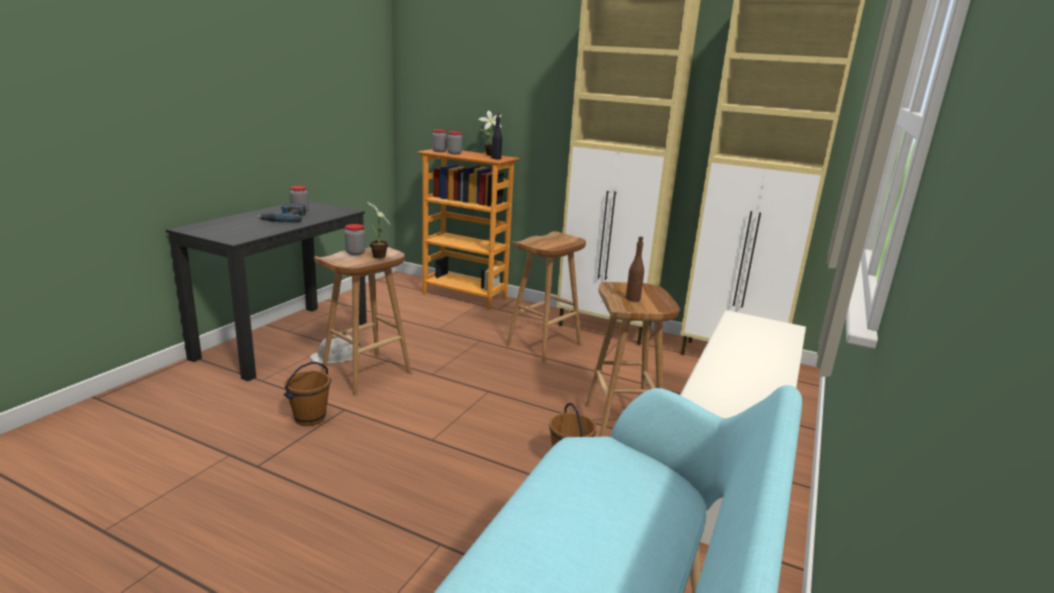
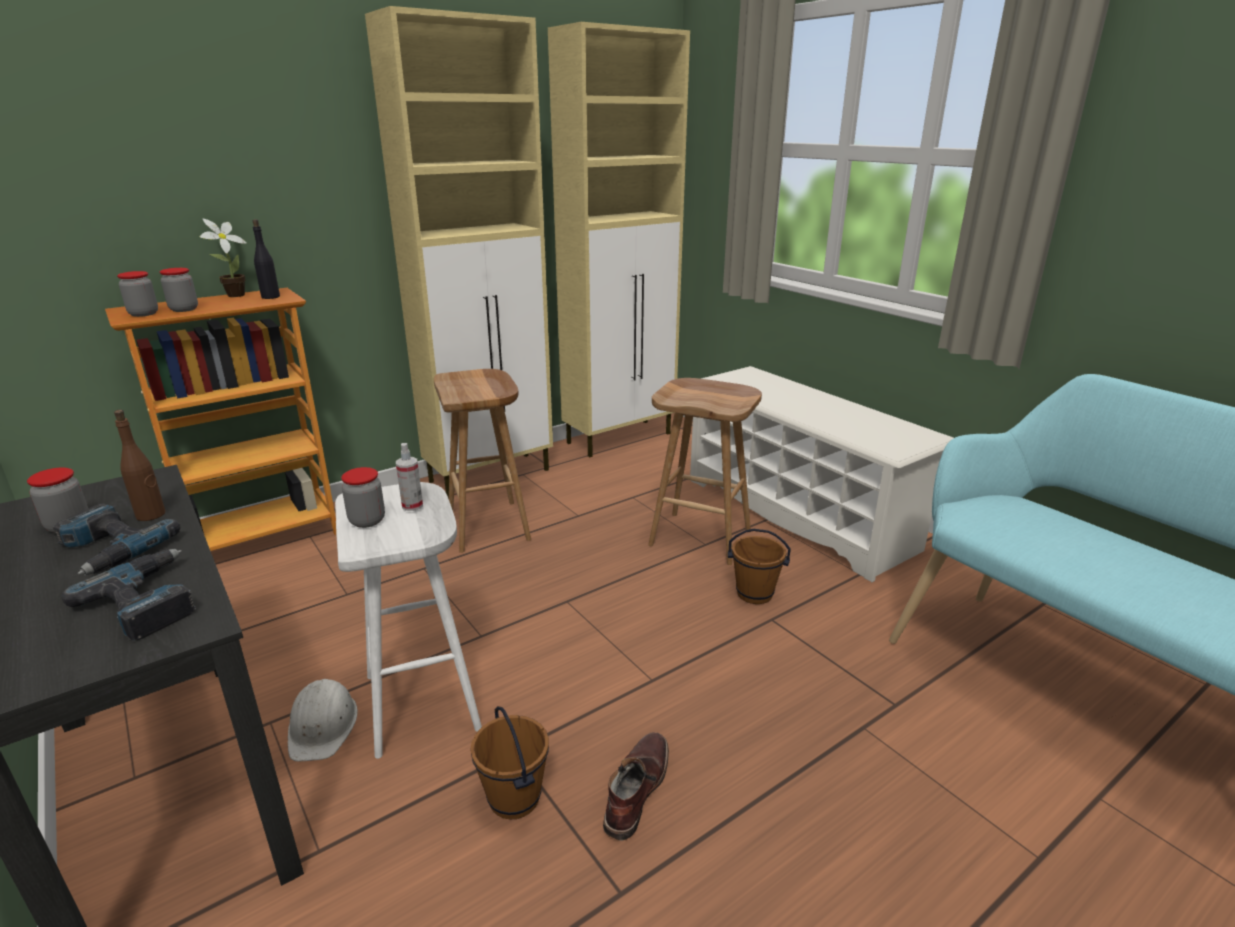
camera: 60 degrees left, 5 degrees up
(249, 231) = (149, 601): none -> power drill
(332, 454) = (635, 789): none -> brown boot
(366, 374) = (424, 703): brown stool -> white stool
(378, 257) = (412, 505): potted plant -> spray bottle
(633, 299) = (710, 397): brown bottle -> brown bottle (151, 515)

